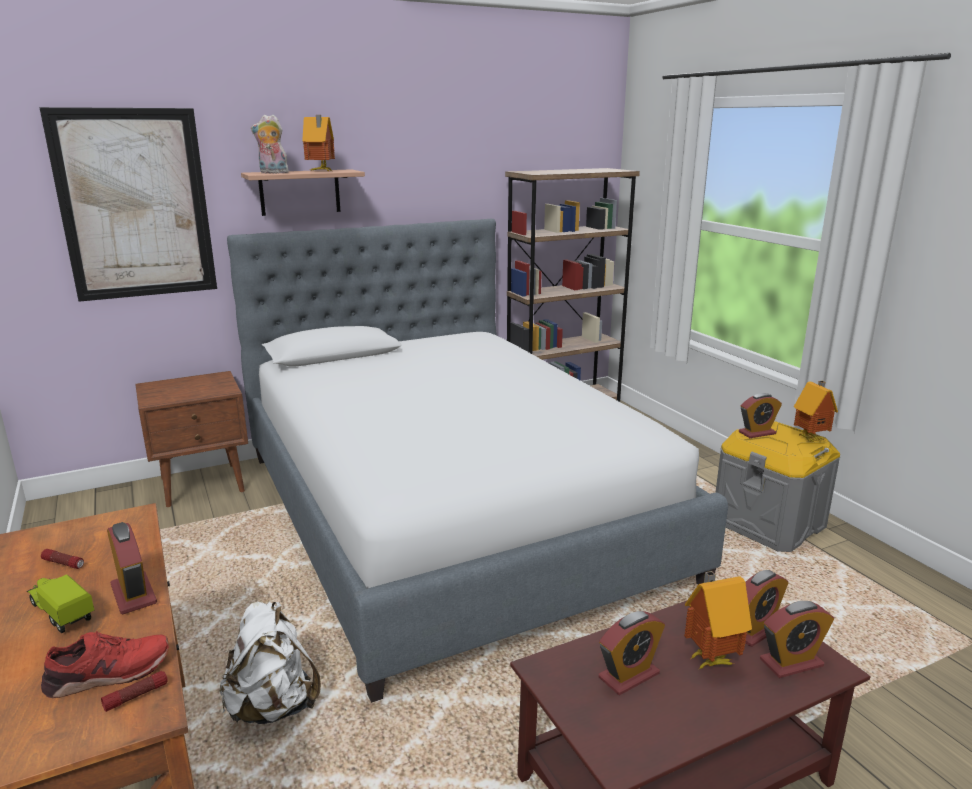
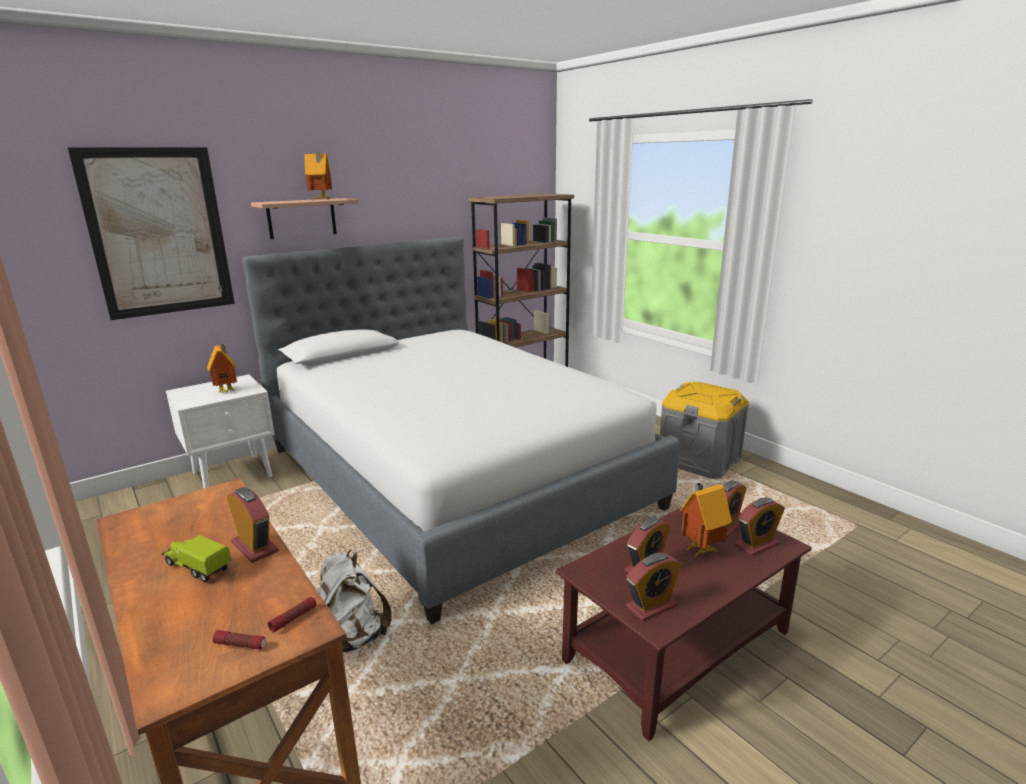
camera: 10 degrees left, 0 degrees up
(64, 563) = (180, 531): flashlight -> flashlight (240, 645)
(108, 674) = (262, 606): red shoe -> none
(204, 484) = (234, 474): brown nightstand -> white nightstand
(272, 173) = (280, 202): plush toy -> none
(757, 433) = (687, 391): alarm clock -> alarm clock (651, 606)
(811, 439) = (727, 392): toy house -> toy house (227, 390)

